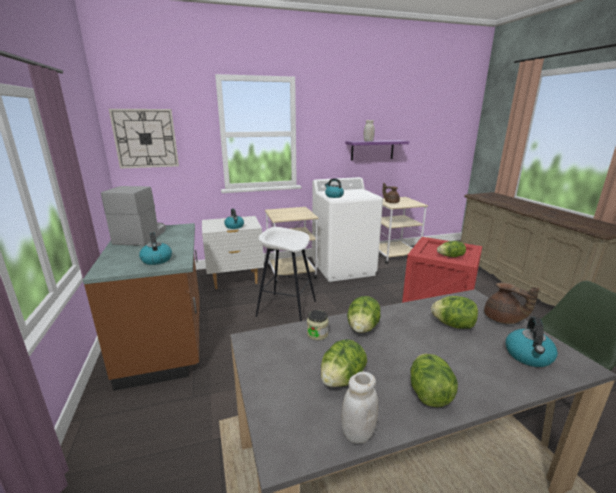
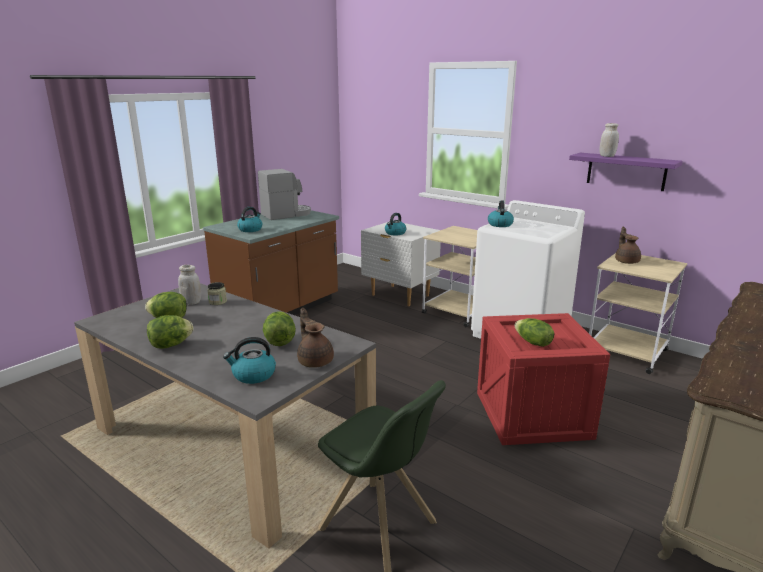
camera: 55 degrees right, 0 degrees up
(145, 138) = (367, 129): wall clock -> none
(286, 308) = (385, 334): white stool -> none
(358, 433) = (121, 332): white jar -> white jar (191, 302)
(362, 328) = (240, 312): lettuce -> none
(503, 319) = (315, 360): brown teapot -> brown teapot turned 135 degrees clockwise

